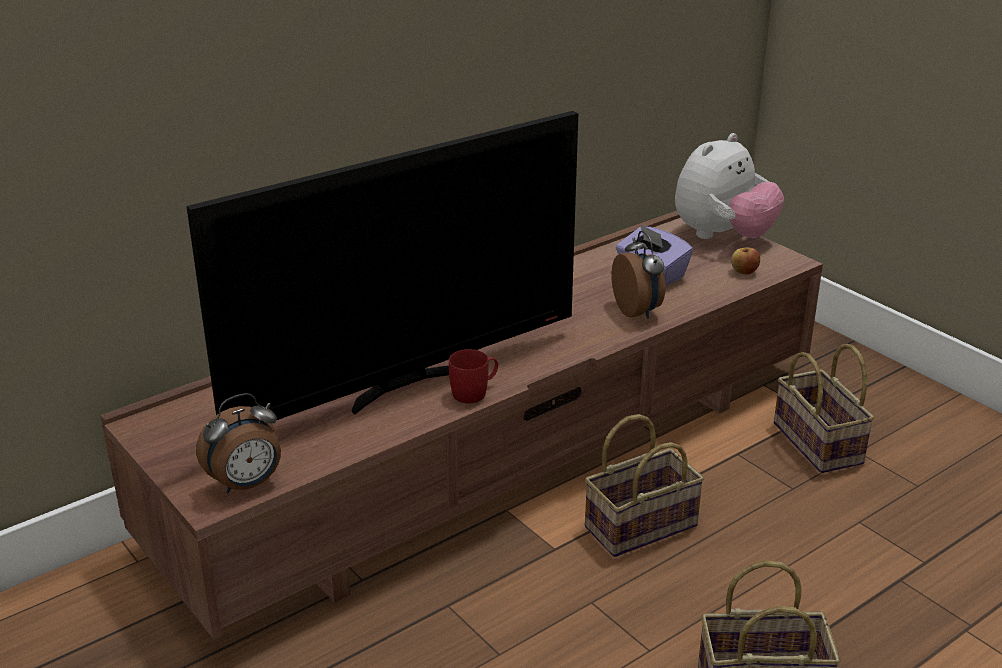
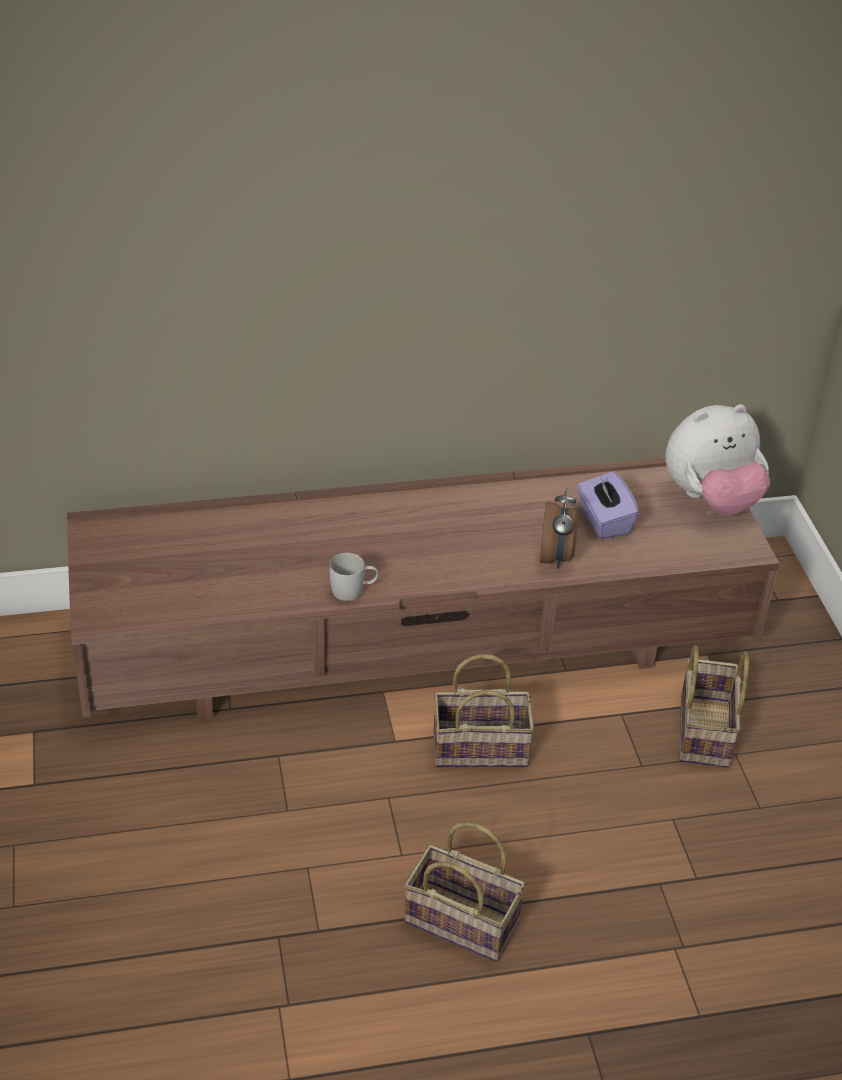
camera: 25 degrees right, 10 degrees up
(246, 484) = (128, 612): alarm clock -> none
(405, 386) = (304, 565): television -> none
(475, 392) = (353, 591): red mug -> white mug
(744, 272) = (693, 547): apple -> none

